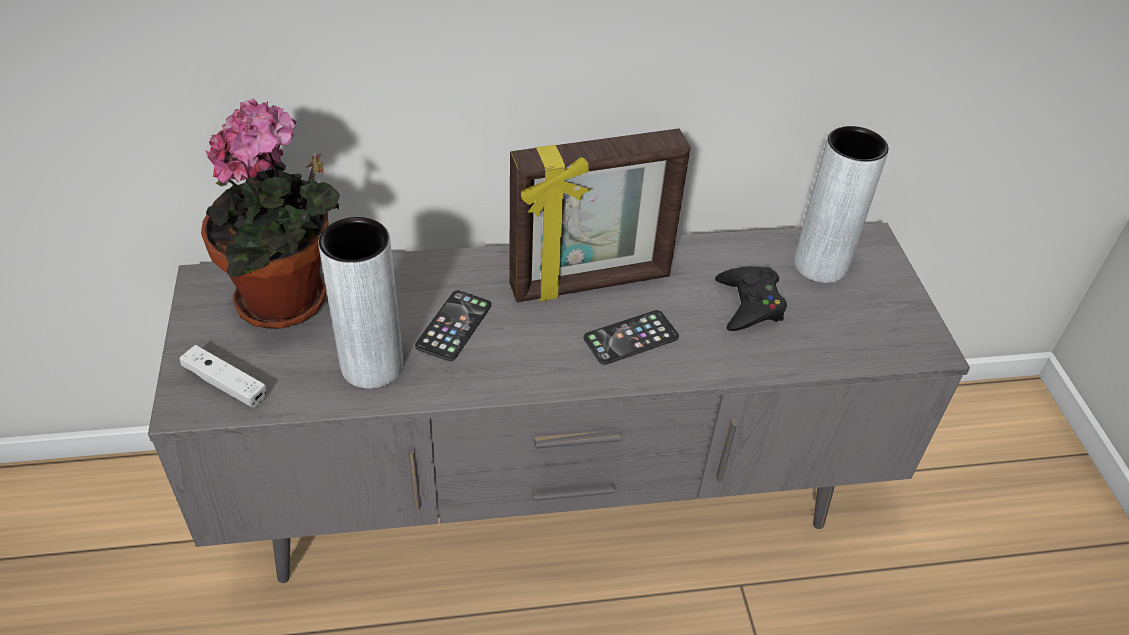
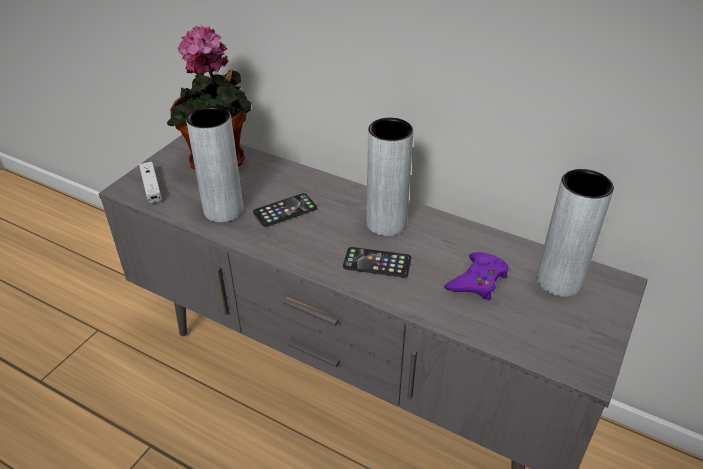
camera: 40 degrees right, 5 degrees down
(590, 283) = (386, 223): picture frame -> grey vase
(749, 304) = (477, 280): black game controller -> purple game controller

